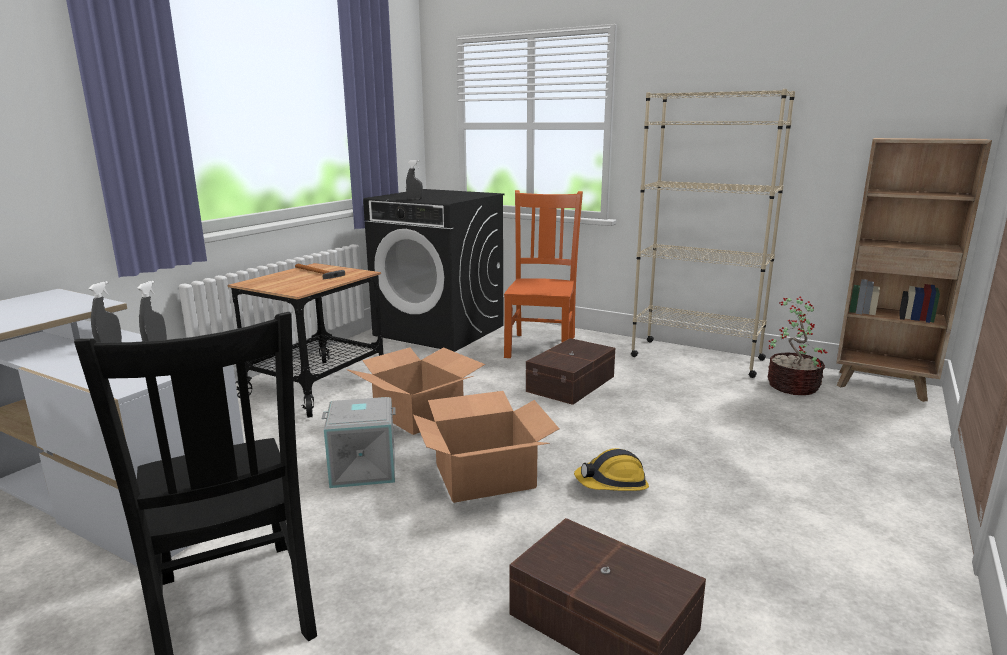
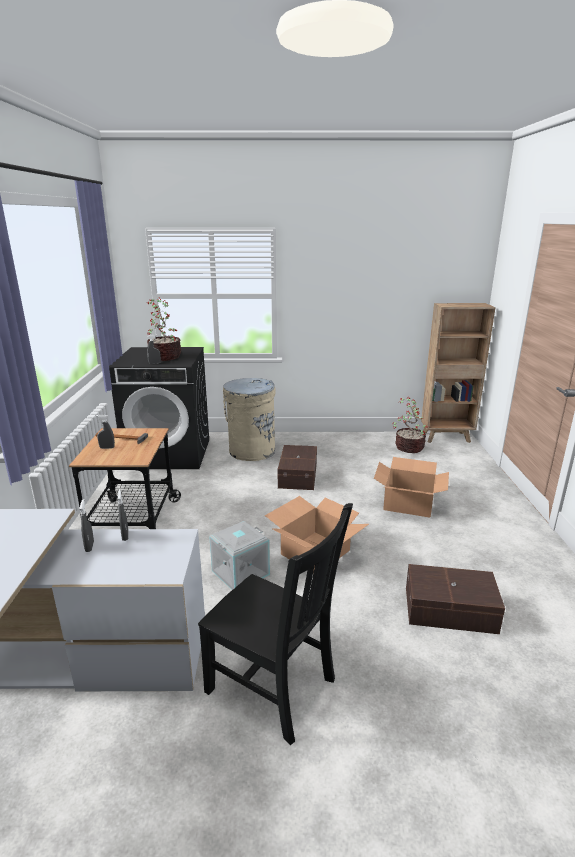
camera: 30 degrees left, 5 degrees up
(288, 277) = (107, 448): none -> grey spray bottle
(419, 413) = (230, 523): cardboard box -> cardboard box (408, 503)
(439, 196) = (164, 357): none -> potted plant
(541, 346) = (251, 451): orange chair -> beige trash can
(612, 484) = (383, 535): hard hat -> none
(696, 357) = (347, 439): beige bookcase -> none

